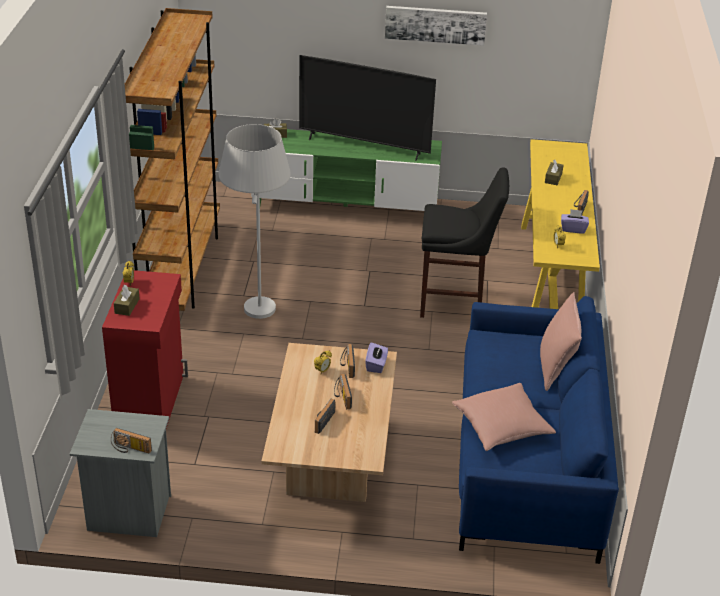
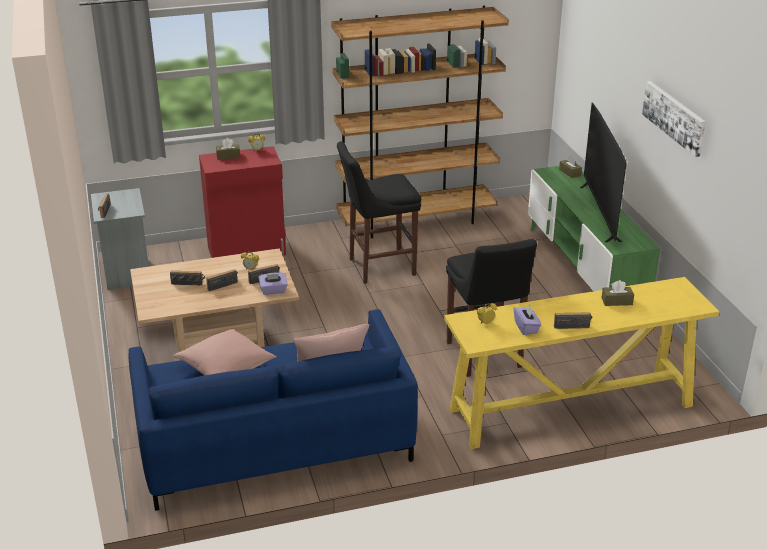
camera: 70 degrees right, 5 degrees down
(257, 319) = (378, 267): white floor lamp -> black stool

